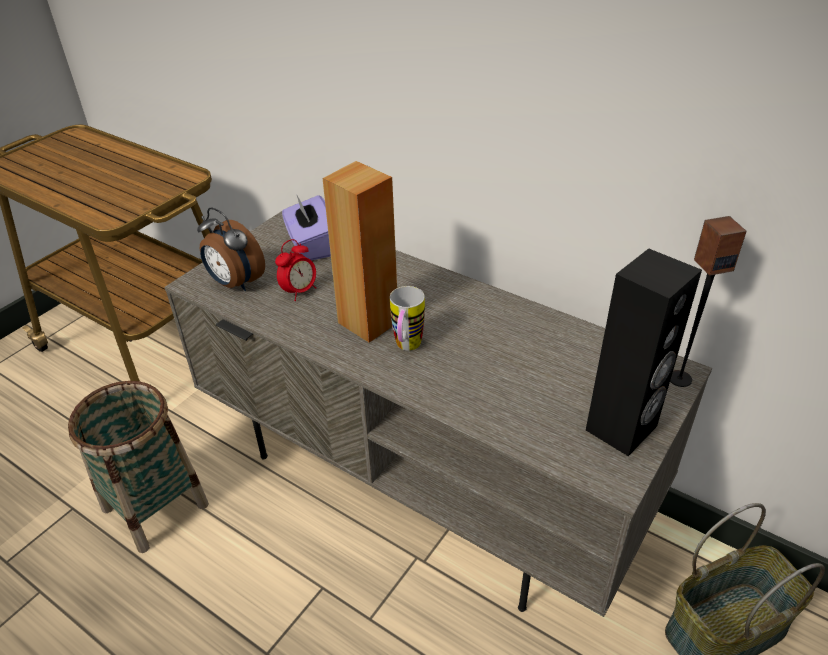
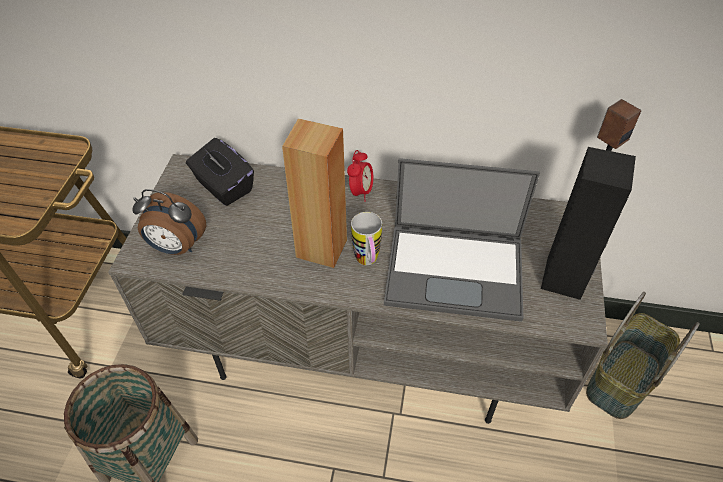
camera: 25 degrees left, 10 degrees up
(299, 291) = (242, 237): alarm clock -> alarm clock (361, 192)
(311, 246) = (223, 187): purple tissue box -> black tissue box
(498, 383) = (456, 270): none -> laptop

